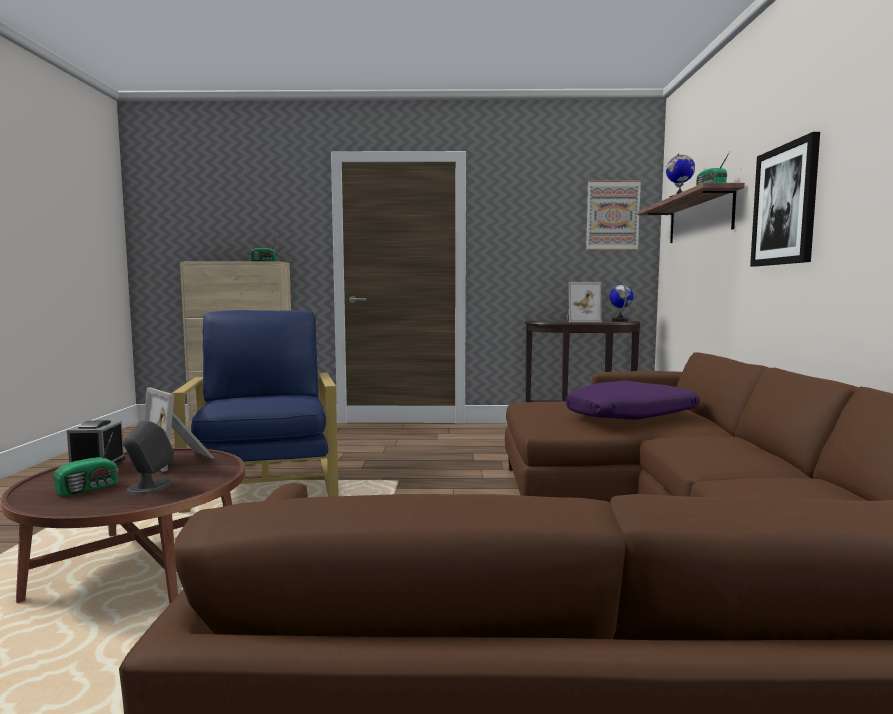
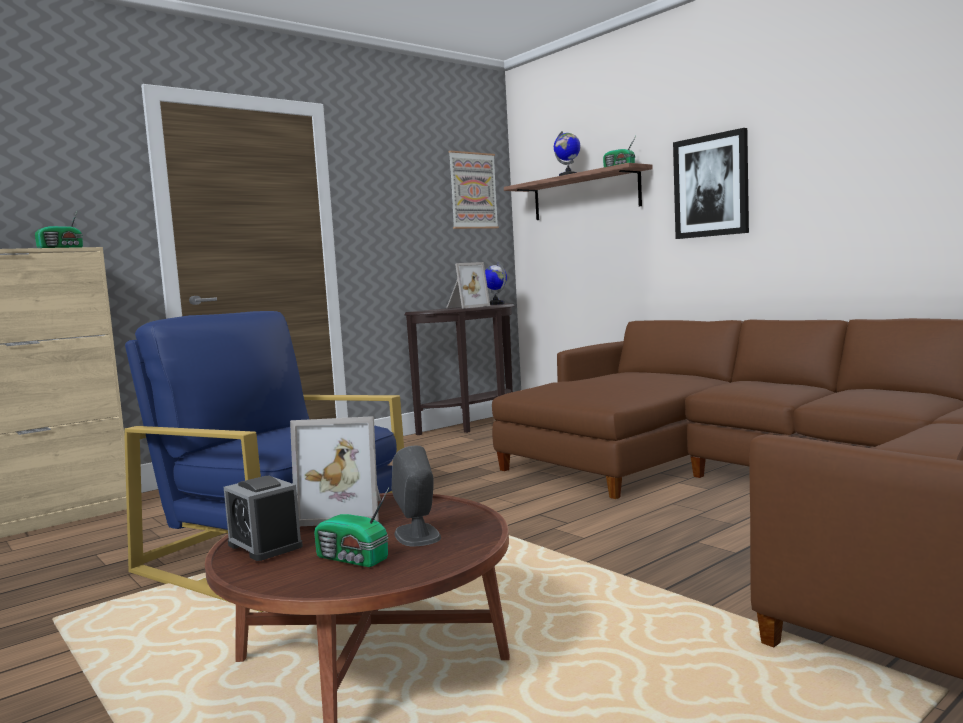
camera: 40 degrees left, 0 degrees up
(90, 488) = (352, 559): radio -> radio turned 120 degrees clockwise
(631, 416) = (646, 381): purple pillow -> none

